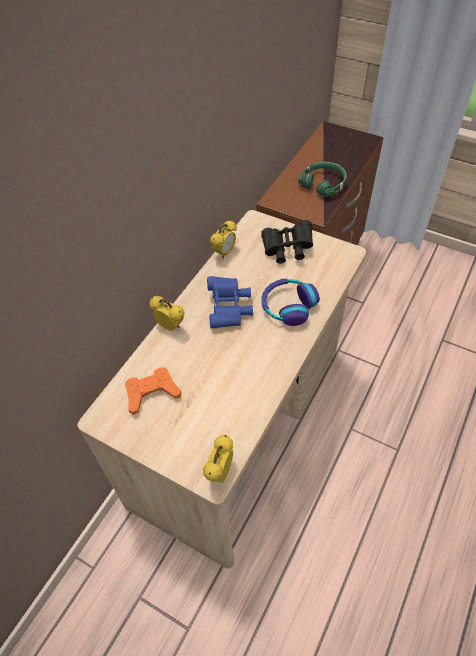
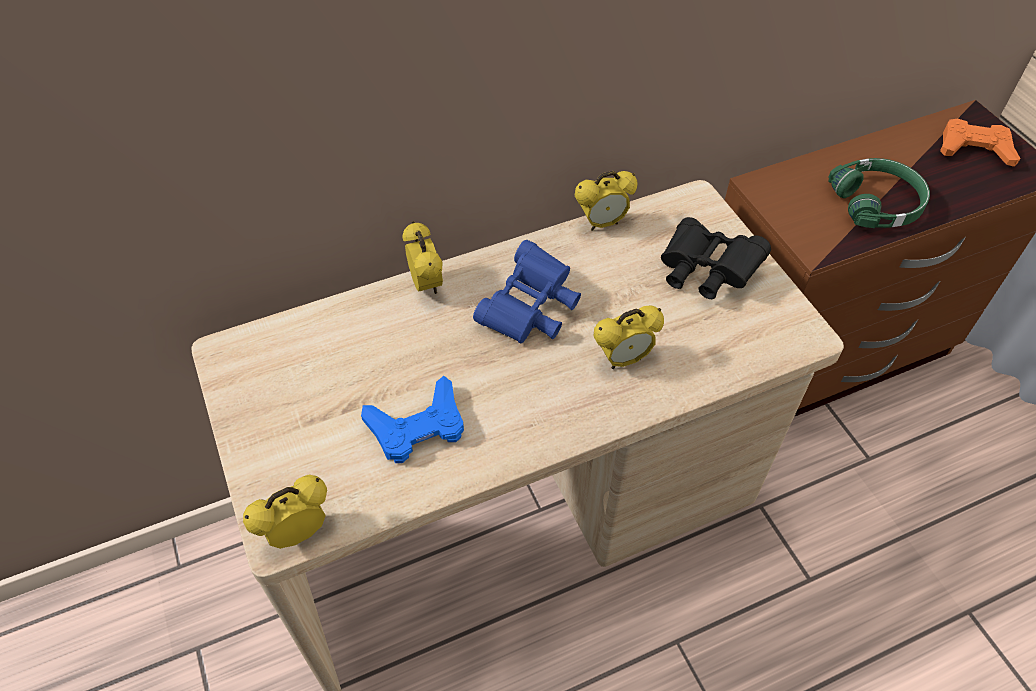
camera: 35 degrees right, 0 degrees up
(151, 392) = (317, 361): orange game controller -> orange game controller (974, 149)
(228, 390) = (417, 427): none -> blue game controller
(288, 306) = (623, 359): headphones -> alarm clock

